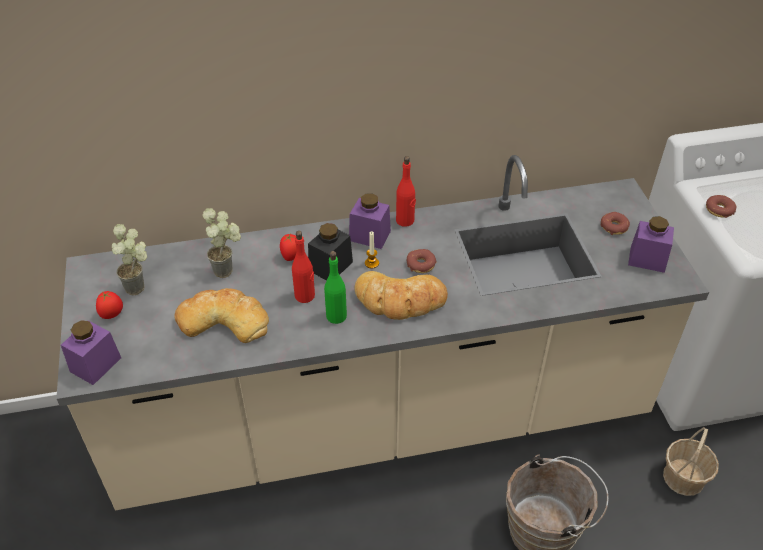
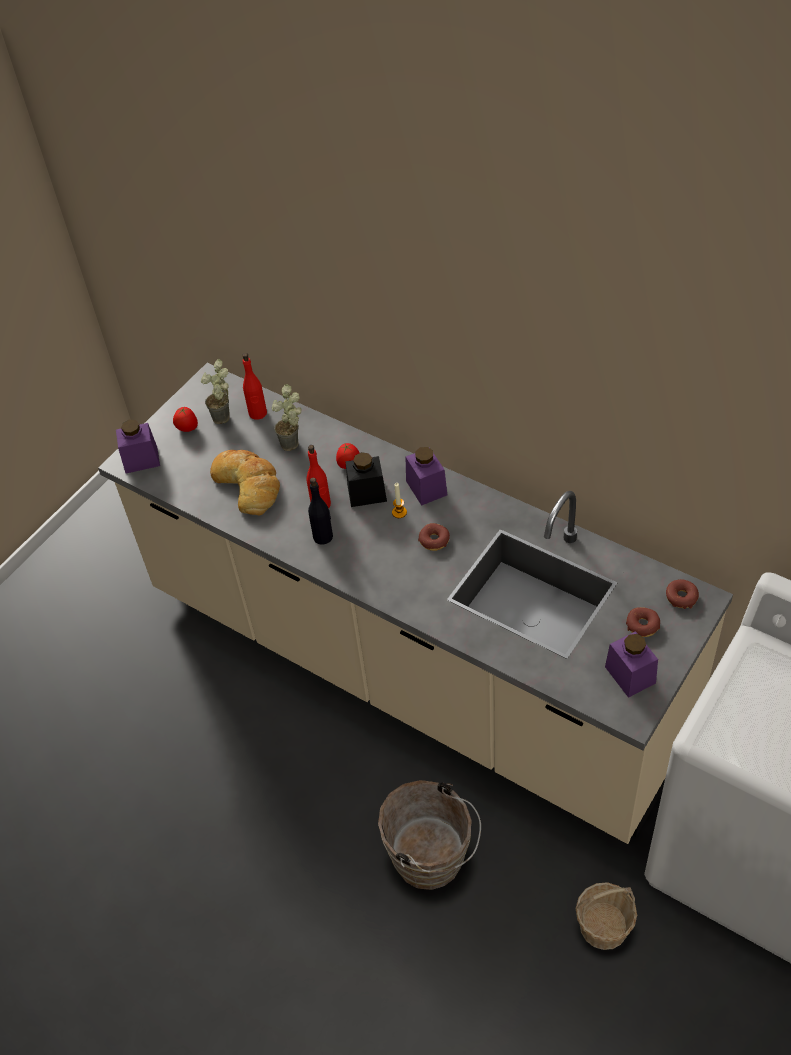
camera: 50 degrees right, 5 degrees up
(336, 316) = (323, 536): green bottle -> black bottle
(400, 300) = (382, 558): bread -> none
(405, 220) = (470, 494): red bottle -> red bottle (258, 413)
(719, 210) = (740, 678): donut -> donut (681, 597)

